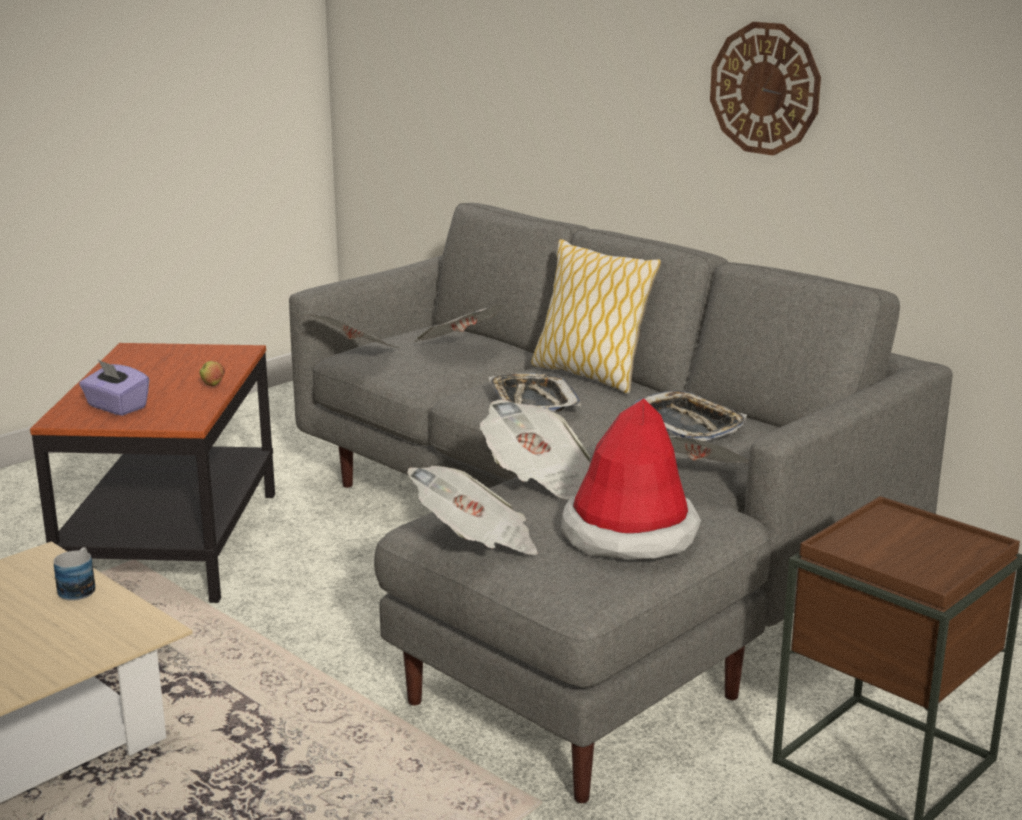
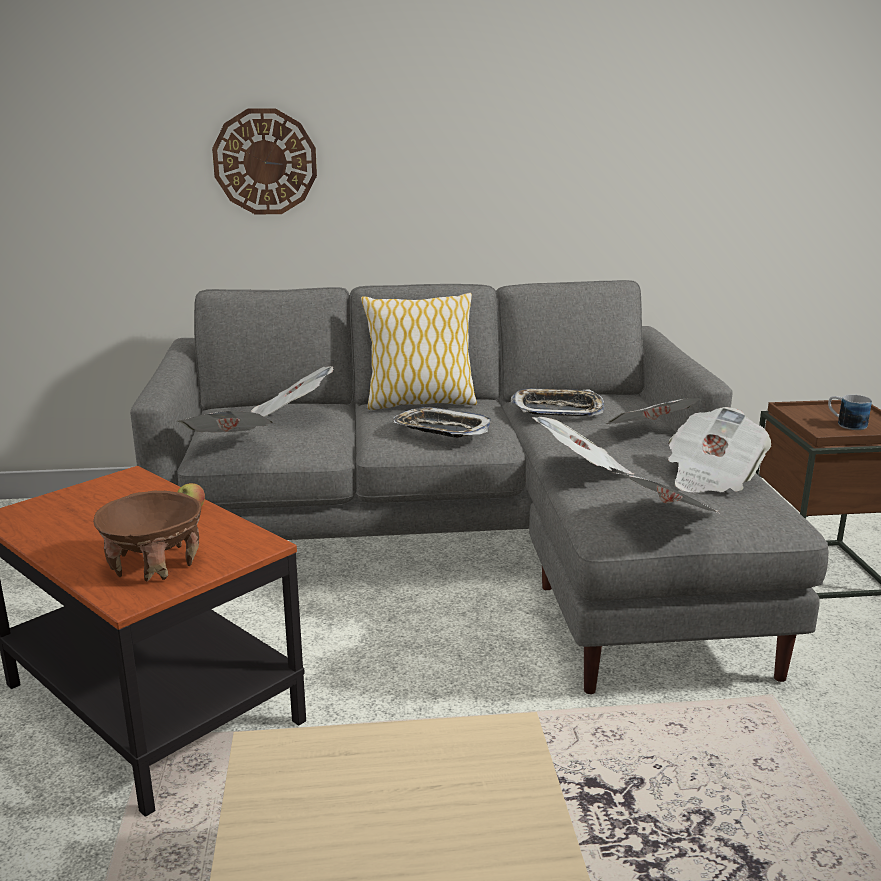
camera: 50 degrees left, 0 degrees up
(79, 588) = (370, 746): mug -> mug (845, 424)
(116, 407) = (154, 564): purple tissue box -> brown bowl
(629, 534) = (711, 477): hat -> newspaper
(765, 88) = (485, 150): wall clock -> wall clock (265, 162)

